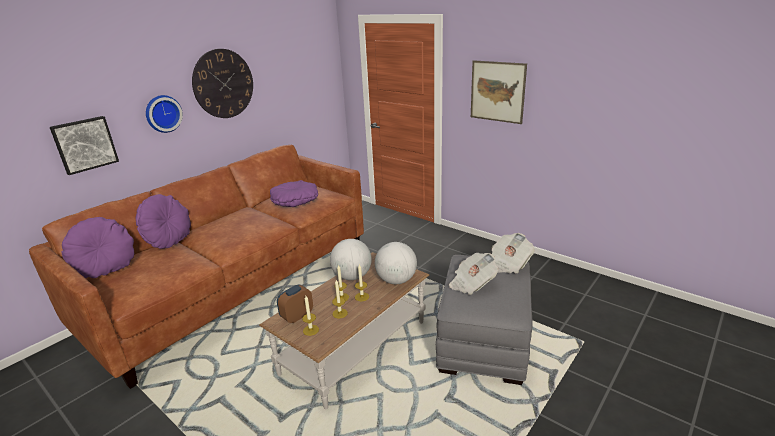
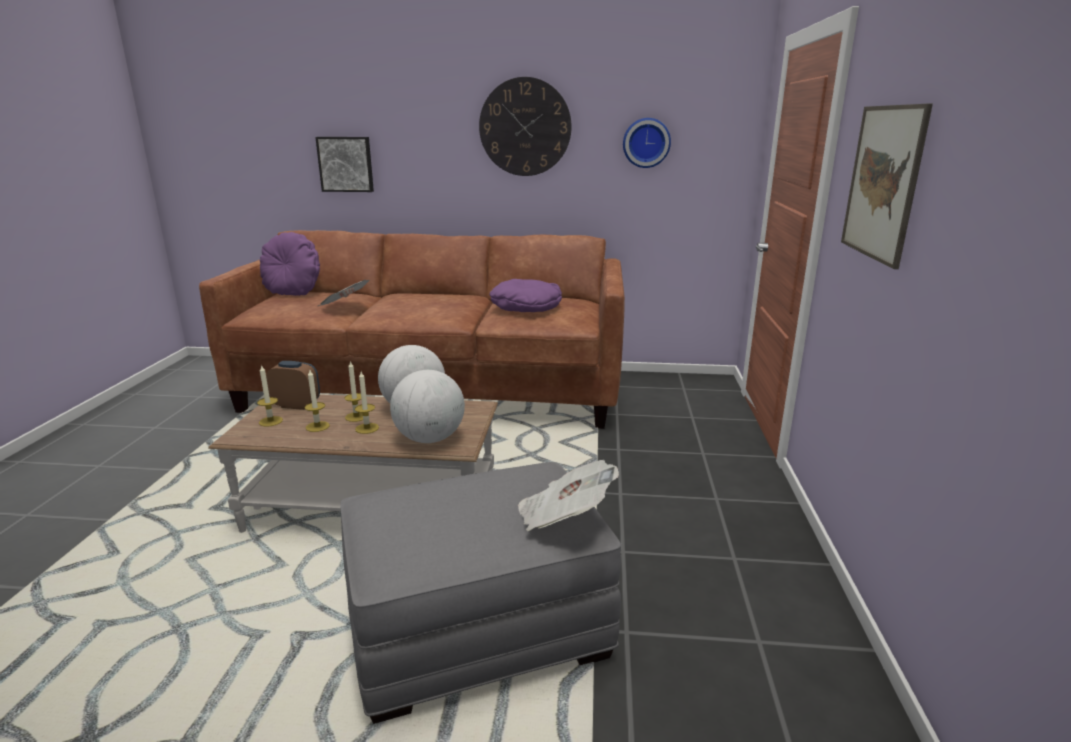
camera: 55 degrees right, 5 degrees down
(162, 113) = (435, 149): wall clock -> wall clock (646, 143)
(170, 242) = (366, 295): purple pillow -> none
(472, 283) = (455, 496): newspaper -> newspaper (345, 307)

